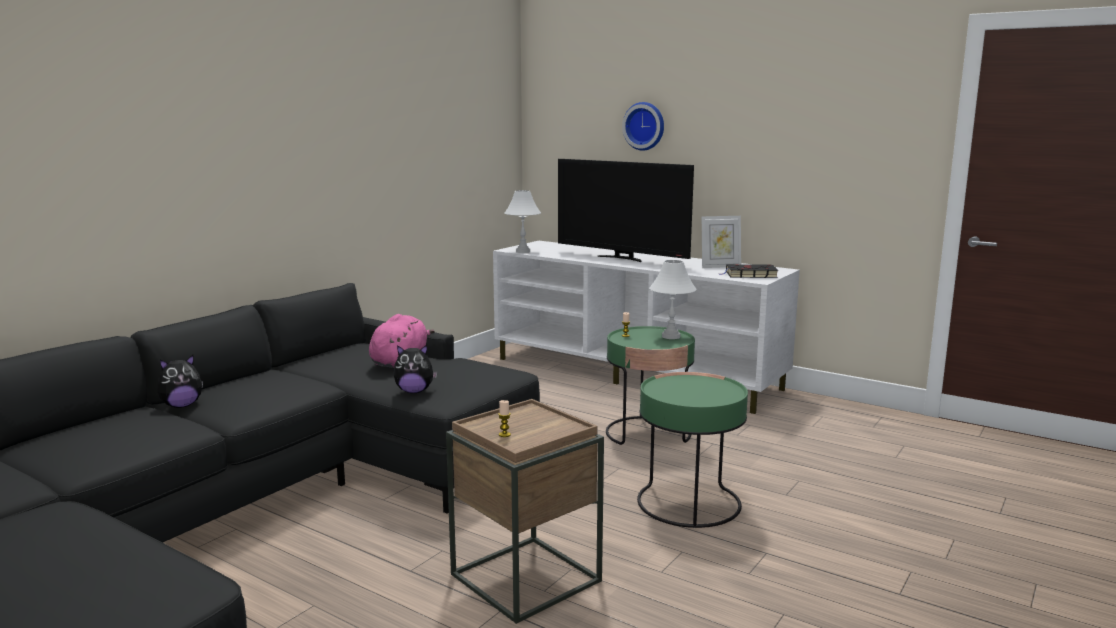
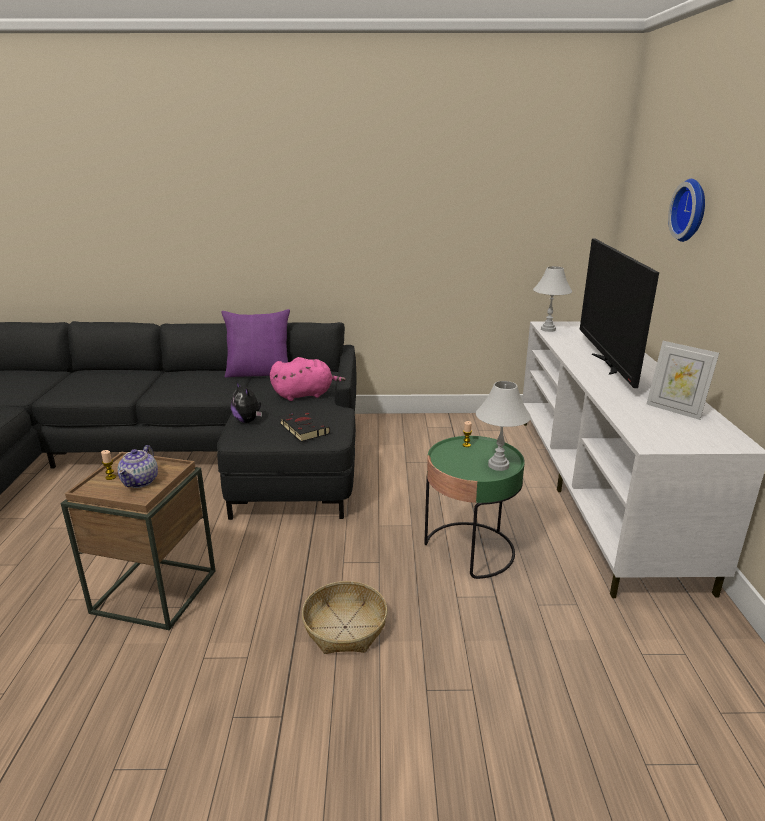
camera: 55 degrees right, 10 degrees up
(182, 405) = (164, 377): plush toy -> none
(294, 366) = (259, 373): none -> purple pillow
(536, 424) = (140, 481): none -> teapot
(688, 503) = (344, 627): green side table -> basket
(749, 275) = (667, 433): black book -> black book (303, 428)

